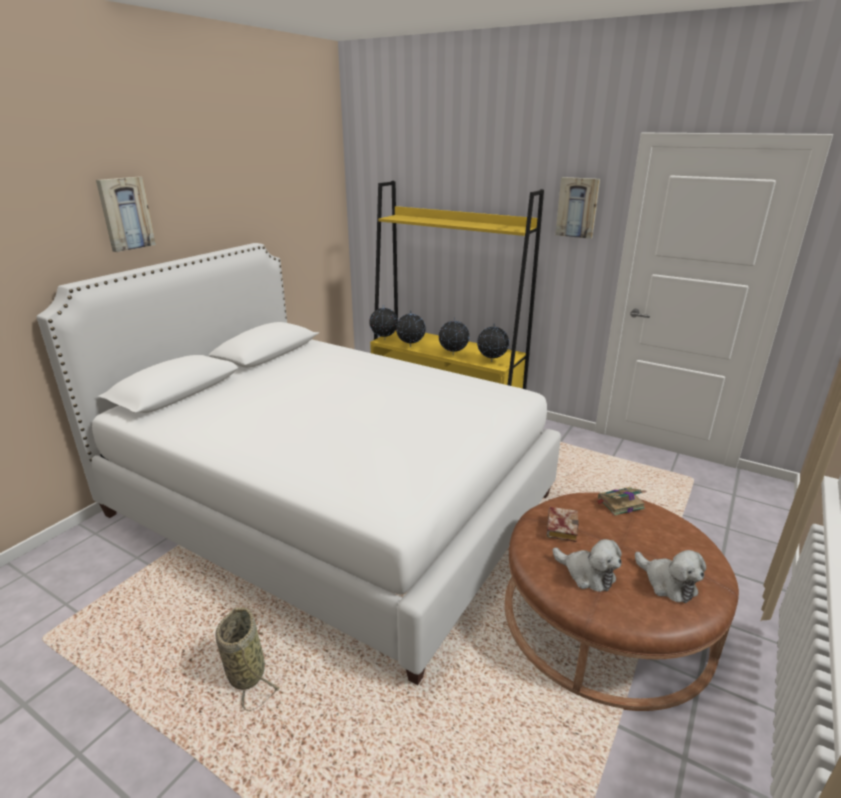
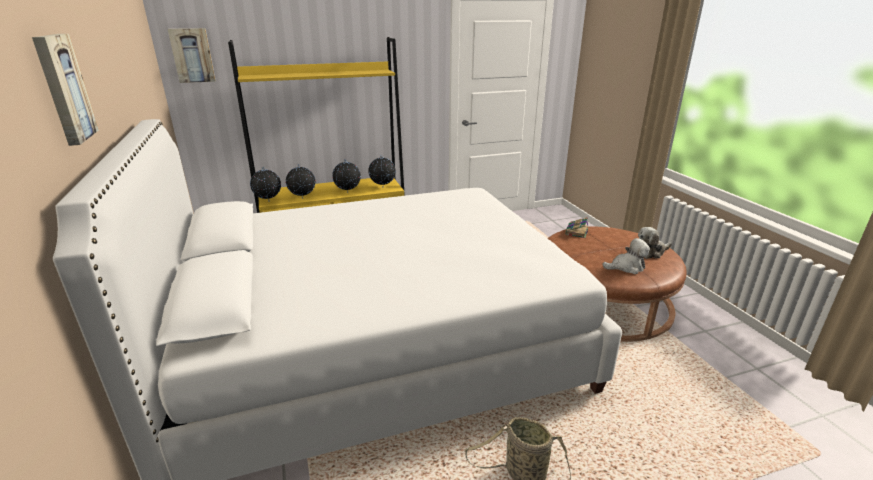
camera: 50 degrees left, 0 degrees up
(560, 526) = (579, 255): book -> none
(577, 207) = (414, 50): picture -> picture (192, 55)
(667, 583) = (651, 252): plush toy -> plush toy turned 150 degrees clockwise

